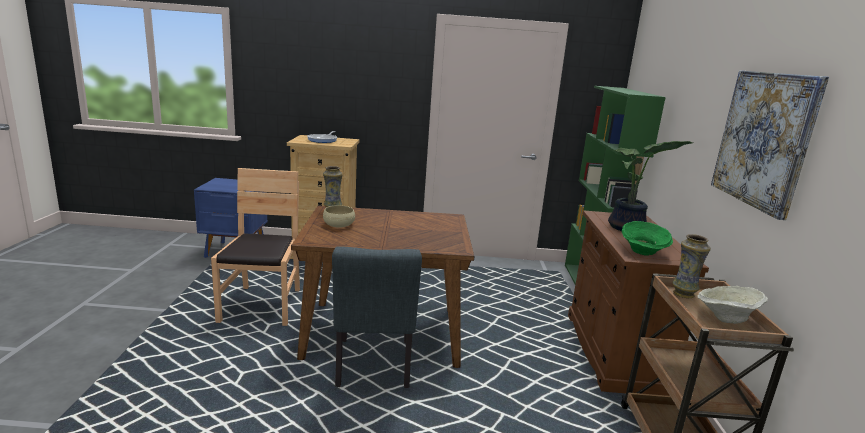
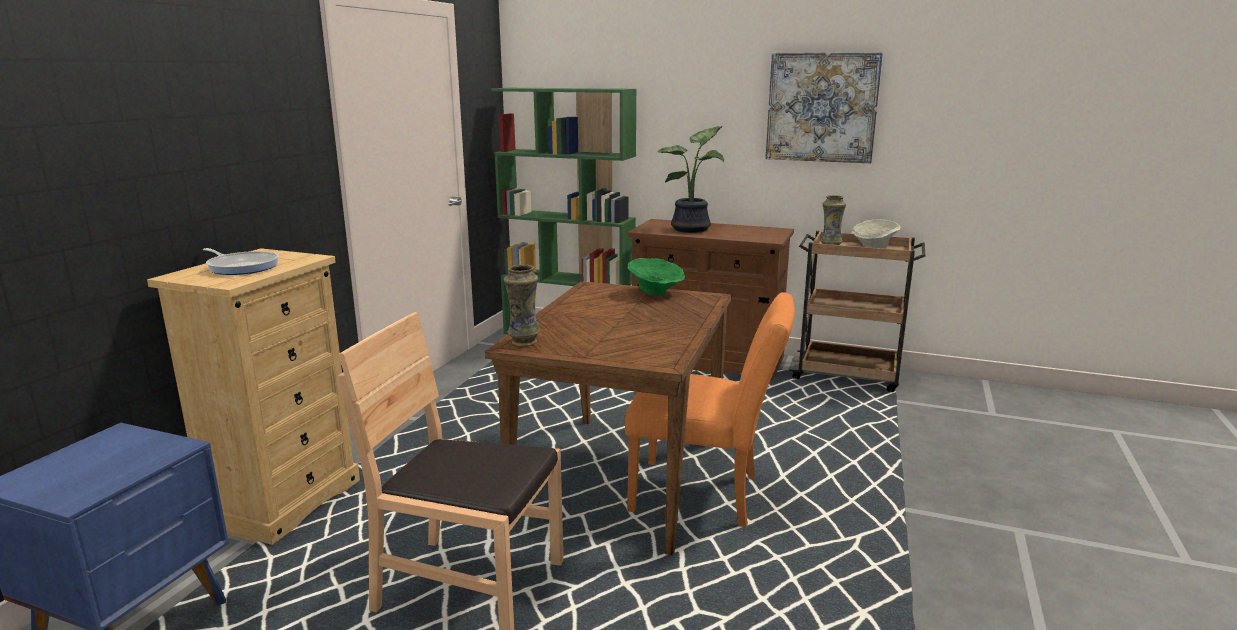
camera: 70 degrees left, 0 degrees up
(339, 224) = (599, 342): beige bowl -> none
(373, 368) = (706, 495): grey chair -> orange chair
(643, 252) = (761, 236): green bowl -> green bowl (655, 293)

